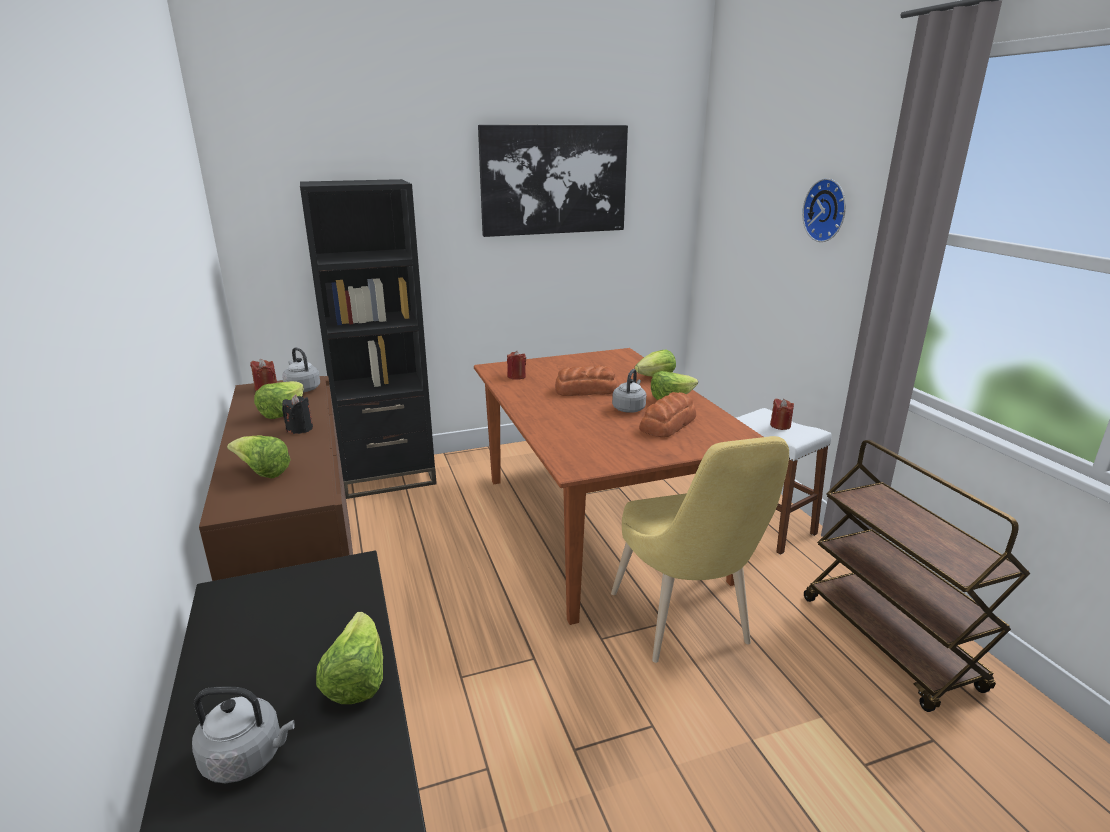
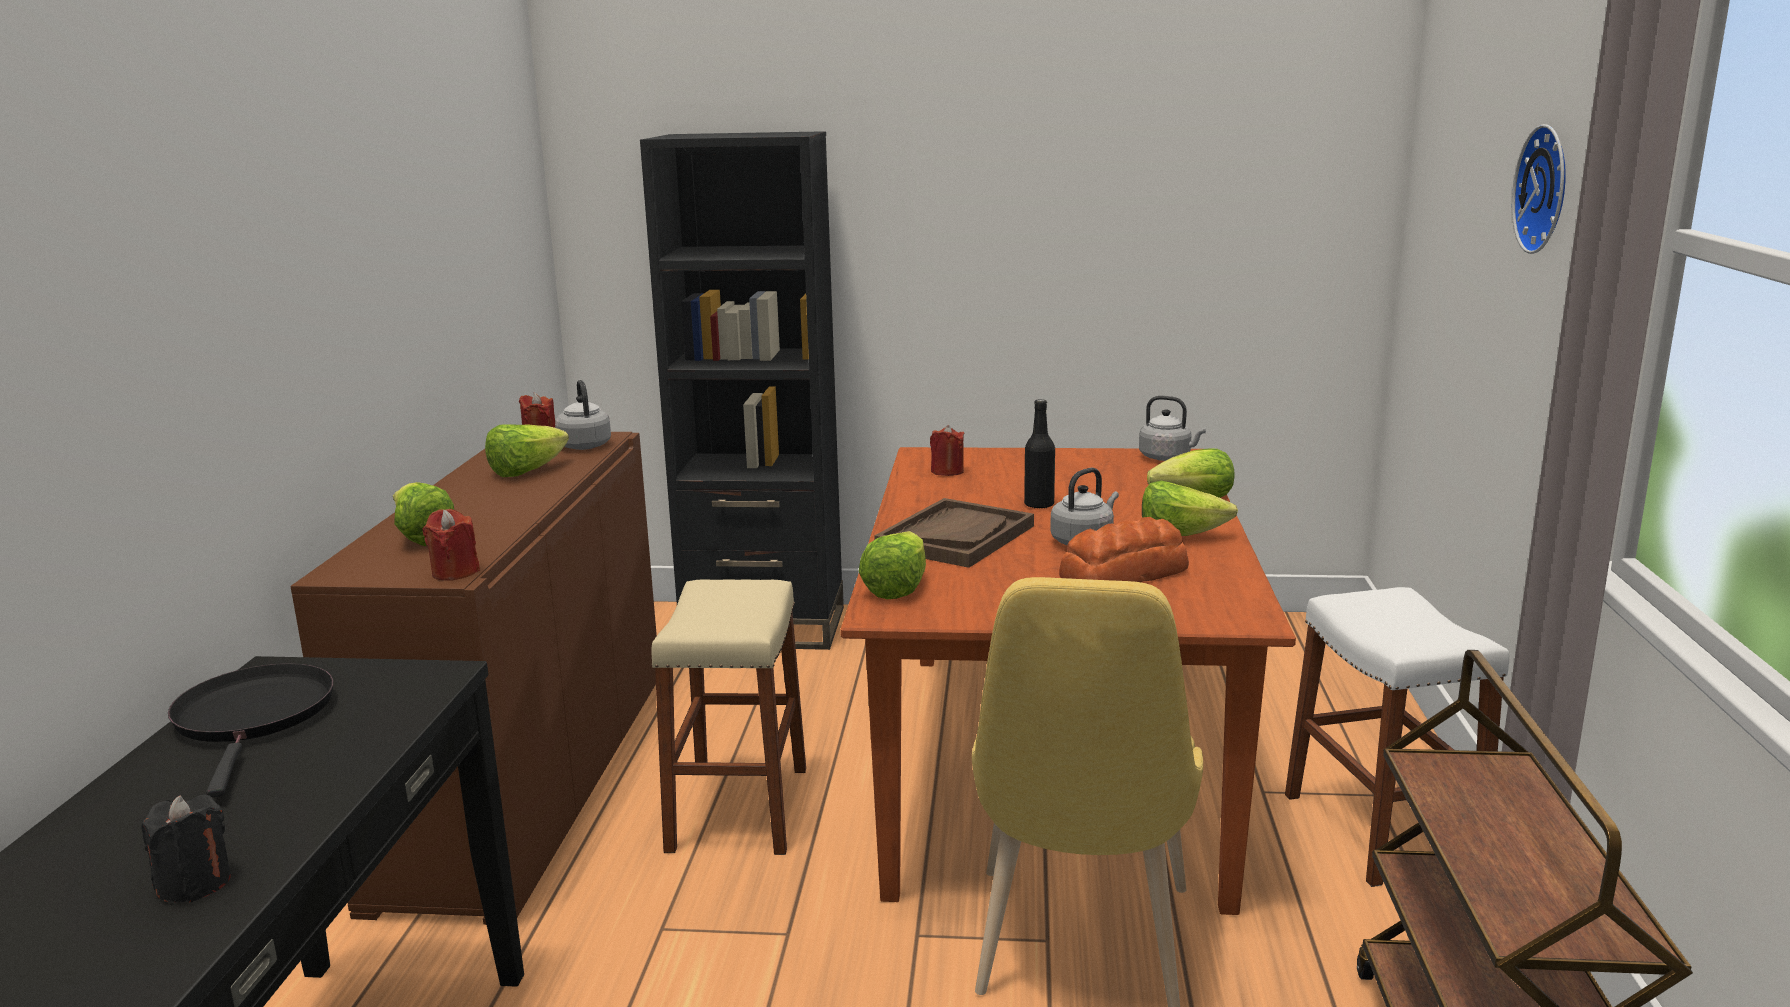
camera: 25 degrees right, 5 degrees down
(247, 757) = (127, 836): grey kettle -> grey kettle (1167, 457)
(250, 632) = (254, 718): none -> black frying pan
(300, 429) = (524, 494): black candle -> black candle (194, 884)
(356, 679) = (310, 793): lettuce -> lettuce (897, 588)
(453, 591) = (738, 809): none -> beige stool
(554, 180) = (1097, 134): picture -> none
(562, 415) = (955, 537): none -> brown tray
(585, 390) = (1039, 505): bread -> black bottle
(780, 425) = (1404, 621): red candle -> red candle (455, 572)

